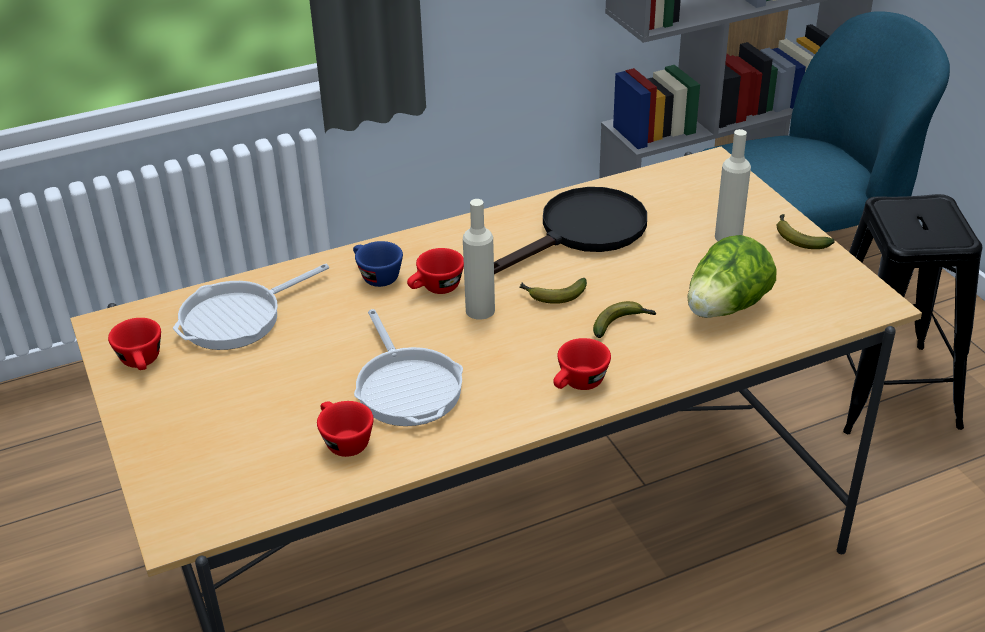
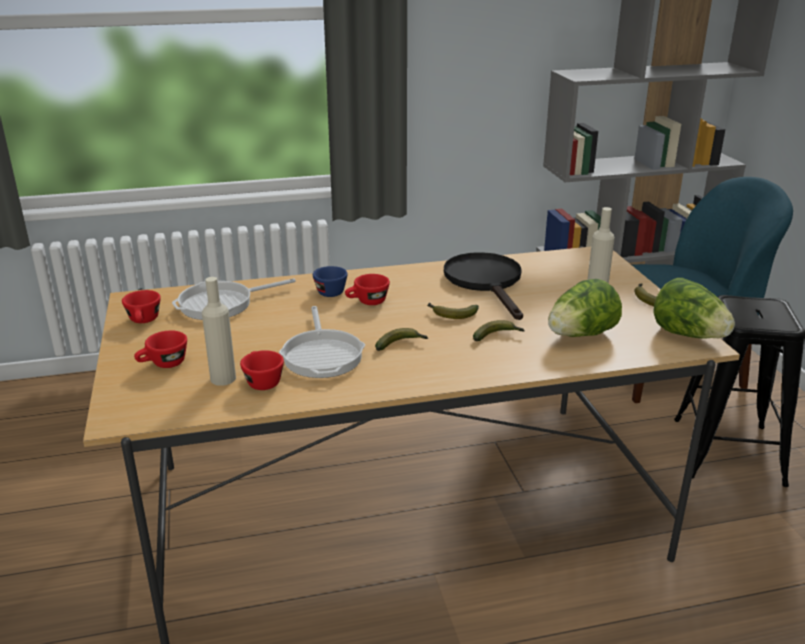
camera: 10 degrees right, 10 degrees down
(480, 310) = (394, 317): beige bottle -> beige bottle (223, 378)
(503, 355) = (401, 345): none -> banana
(578, 384) = (451, 368): red cup -> red cup (163, 364)
(582, 233) = (486, 282): black frying pan -> black frying pan turned 75 degrees counterclockwise
(855, 290) = (688, 335): none -> lettuce

